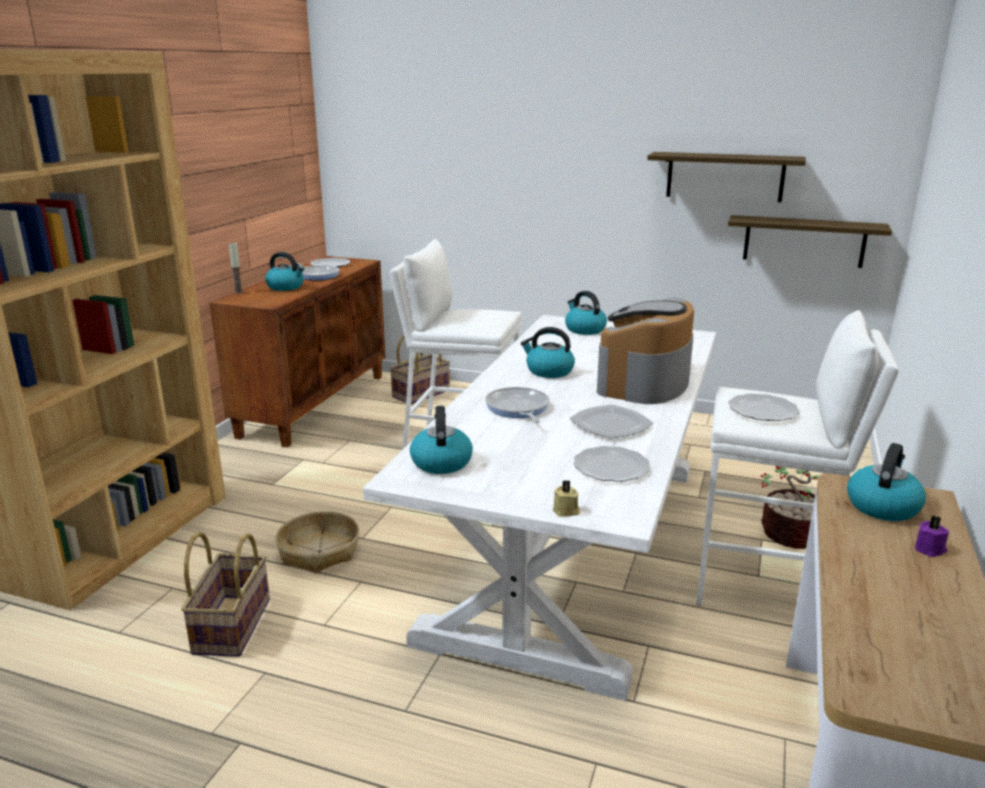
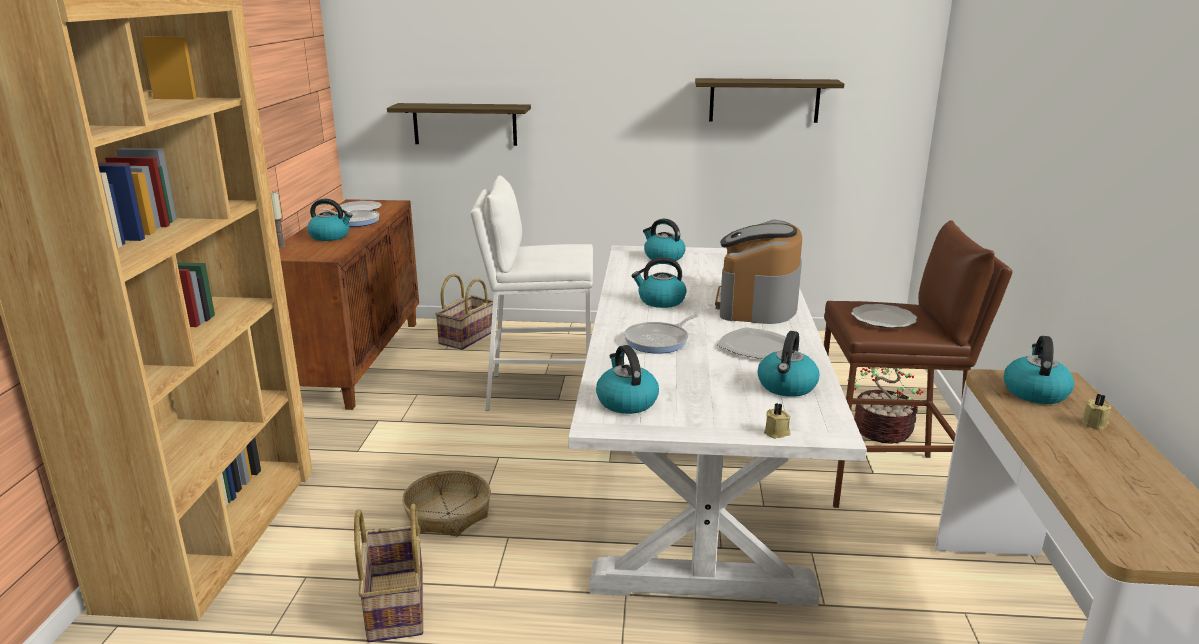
camera: 15 degrees left, 0 degrees up
(517, 409) = (659, 341): frying pan -> frying pan turned 105 degrees counterclockwise
(612, 467) = (787, 386): plate -> kettle
(767, 584) = (884, 480): white stool -> brown stool
(804, 241) = (838, 158): shelf -> shelf (465, 124)
(930, 549) = (1095, 424): purple candle -> beige candle

